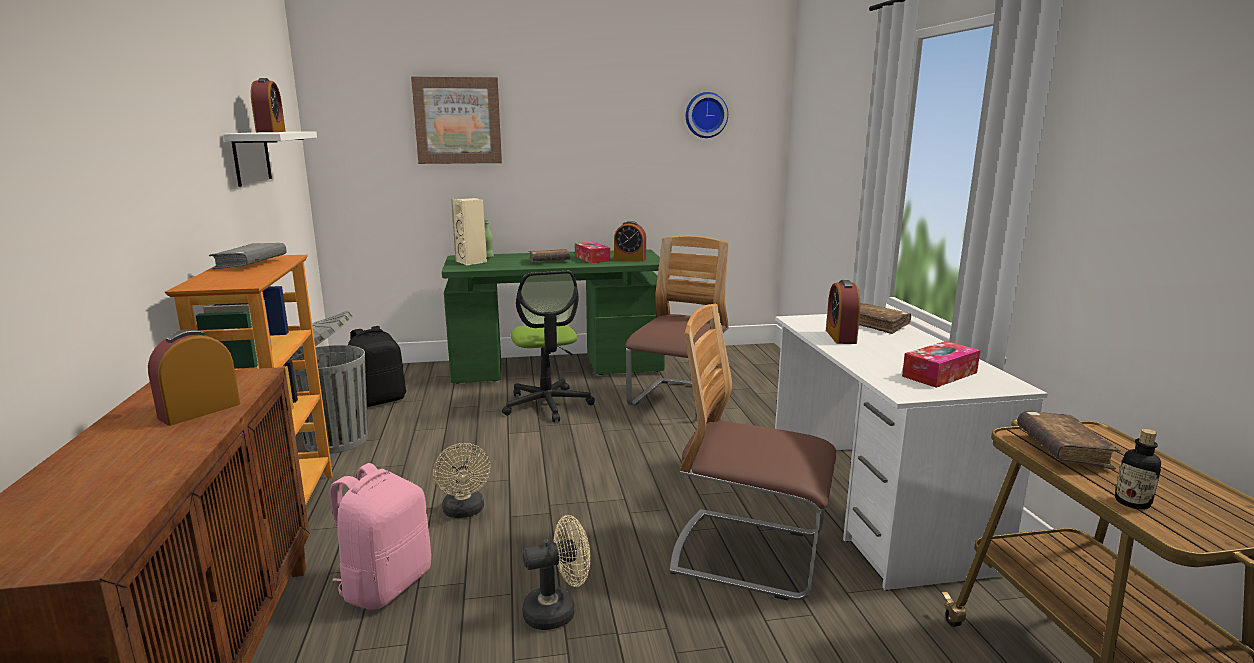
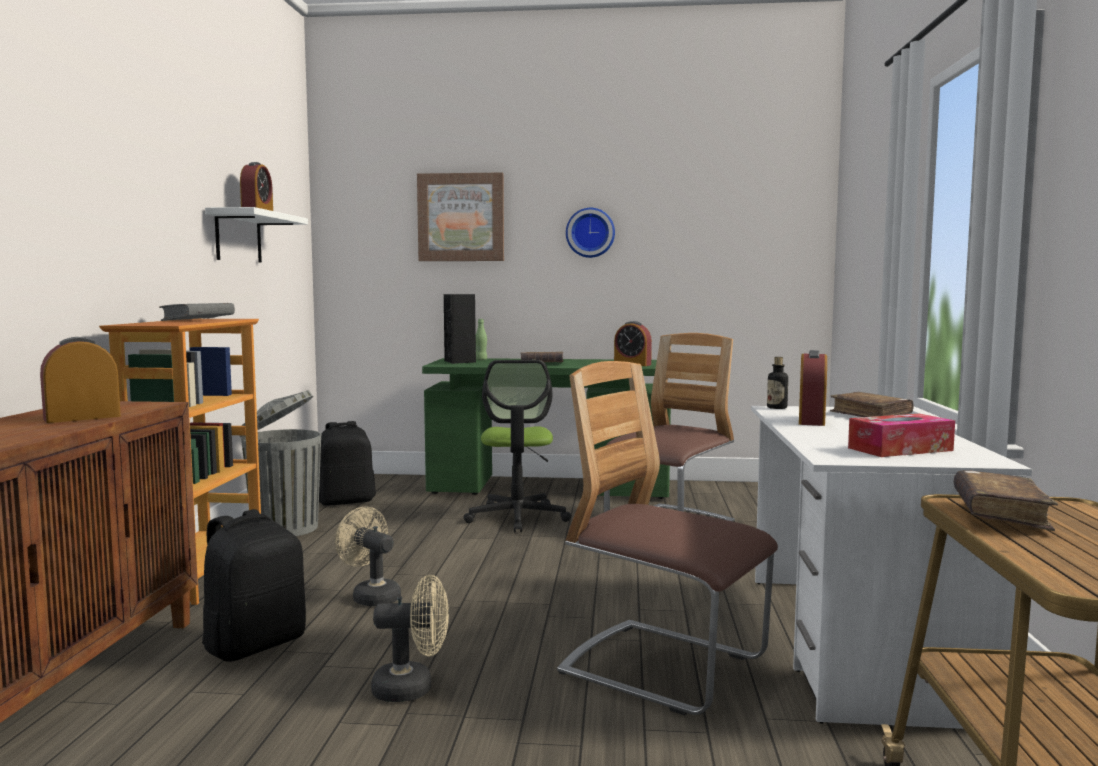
camera: 15 degrees right, 10 degrees down
(386, 584) = (255, 644): pink backpack -> black backpack
(464, 512) = (371, 596): beige fan -> beige fan turned 135 degrees clockwise
(472, 262) = (460, 362): beige speaker -> black speaker
(592, 258) = (590, 363): tissue box -> none
(705, 115) = (733, 209): wall clock -> wall clock (590, 233)
(1132, 502) = (1045, 557): bottle -> bottle (777, 408)

